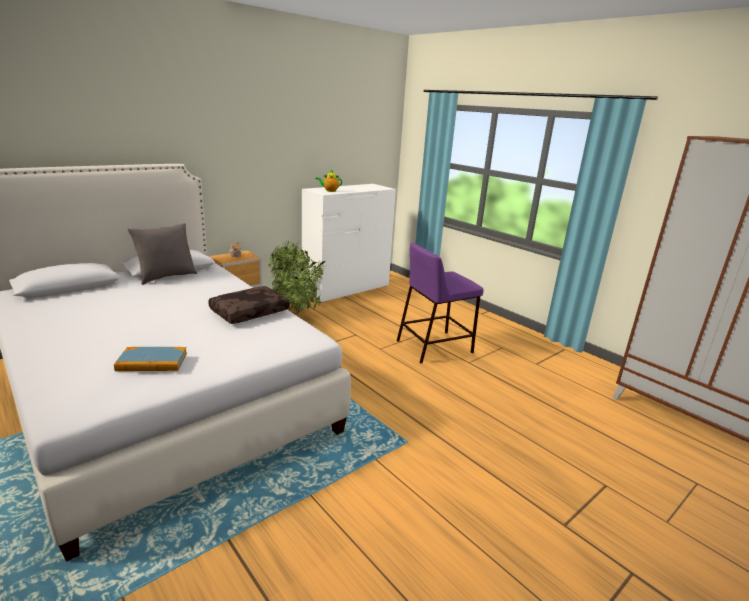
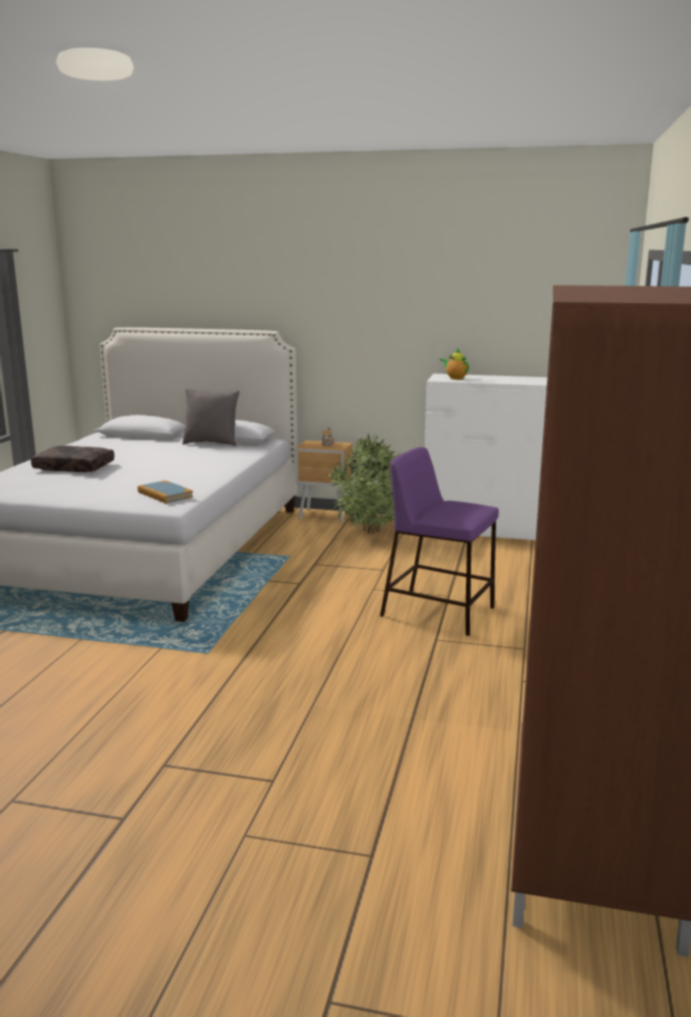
camera: 55 degrees right, 5 degrees down
(152, 362) = (55, 482): book -> book (165, 494)
(249, 312) = (189, 478): brown pillow -> brown pillow (75, 467)

